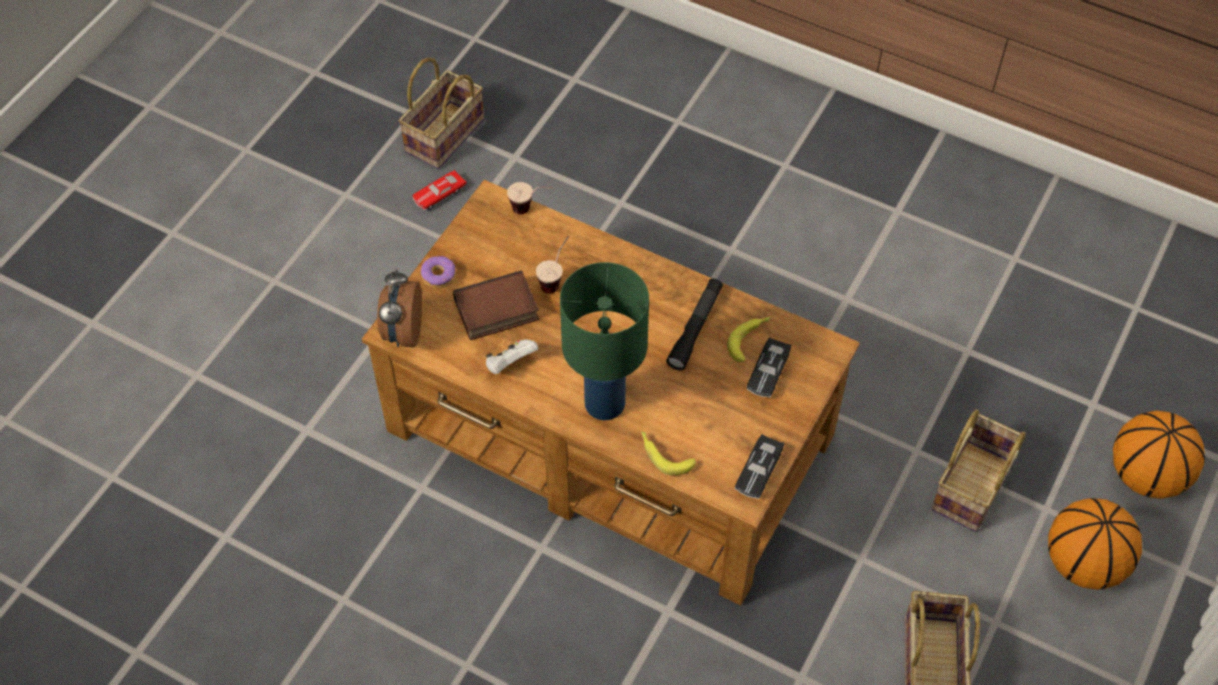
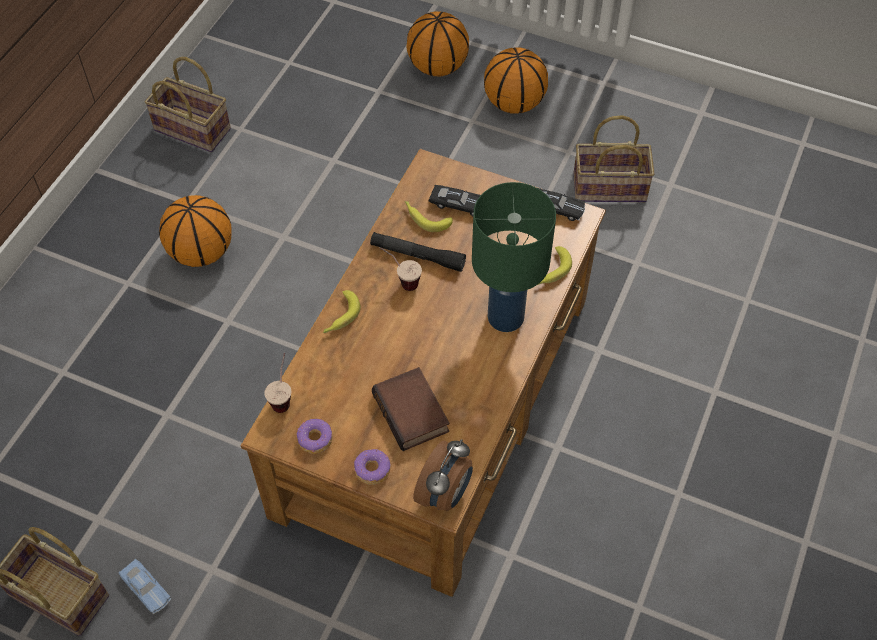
camera: 95 degrees left, 0 degrees up
(402, 332) = (445, 494): alarm clock -> alarm clock turned 60 degrees counterclockwise
(439, 194) = (146, 589): red toy car -> blue toy car
(479, 233) = (315, 439): none -> donut
(510, 364) = (473, 394): white game controller -> none
(556, 279) = (369, 367): cup -> cup (400, 280)
(620, 257) = (340, 317): none -> banana
(824, 224) = (200, 253): none -> basketball
(972, 489) = (461, 161): basket -> basket (195, 129)

